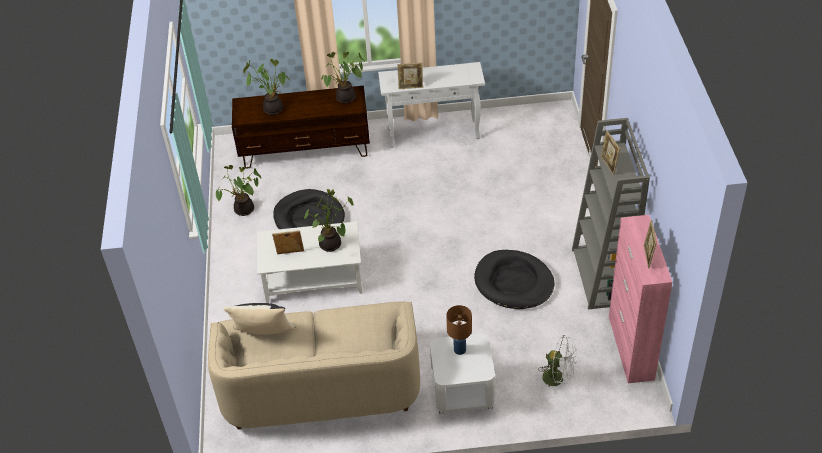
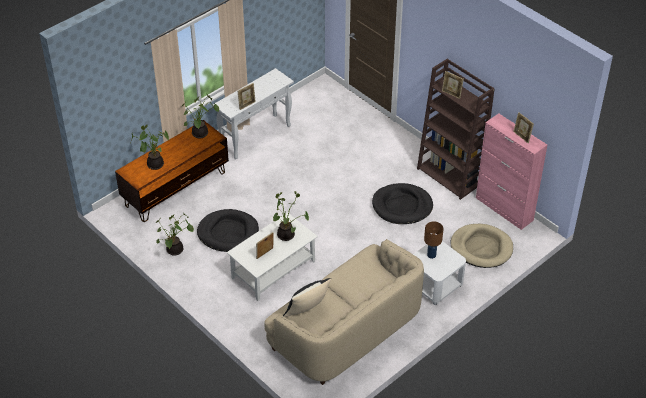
camera: 40 degrees left, 0 degrees up
(558, 378) = (481, 248): white fan -> beige dog bed
(602, 277) = (450, 176): grey bookcase -> brown bookcase

